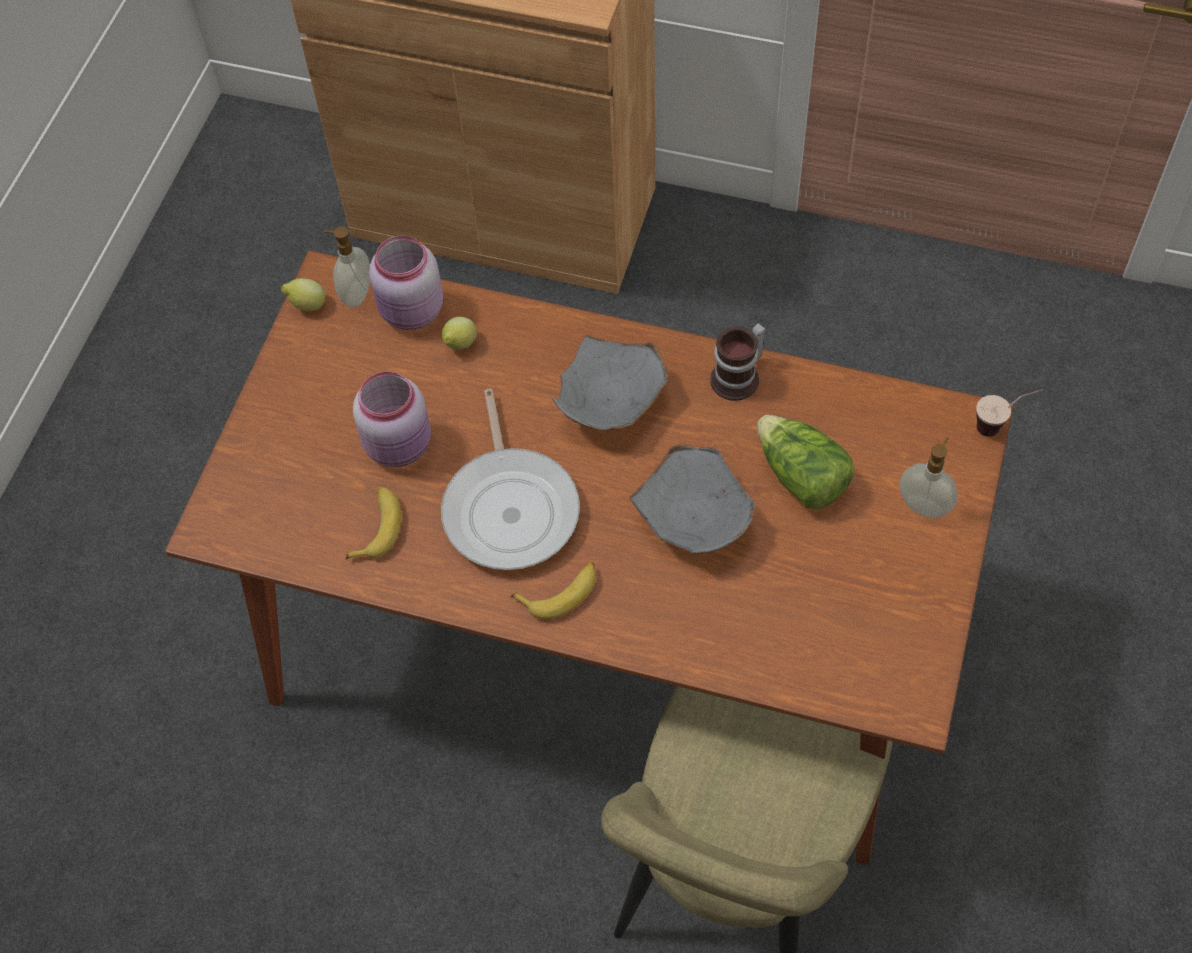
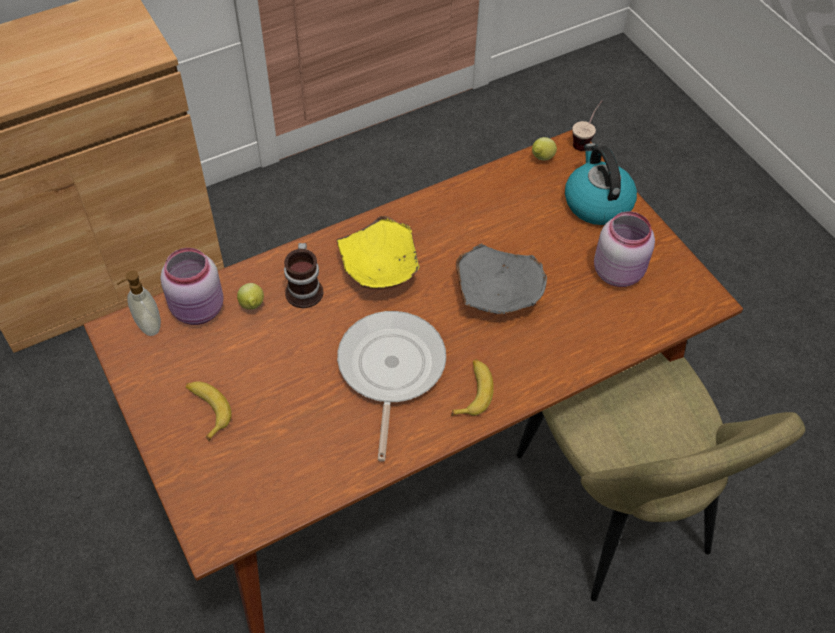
camera: 50 degrees left, 5 degrees down
(307, 305) = (122, 356): lemon -> lemon (541, 159)
(377, 526) = (323, 445): banana -> banana (207, 410)
(400, 445) = (282, 388): pink jar -> pink jar (619, 271)
(511, 507) = (390, 370): frying pan -> frying pan turned 120 degrees counterclockwise
(611, 404) = (381, 272): grey bowl -> yellow bowl
(739, 378) = (434, 209): mug -> mug (306, 289)
(801, 476) = (523, 234): lettuce -> none
(924, 505) = (596, 202): soap dispenser -> kettle

